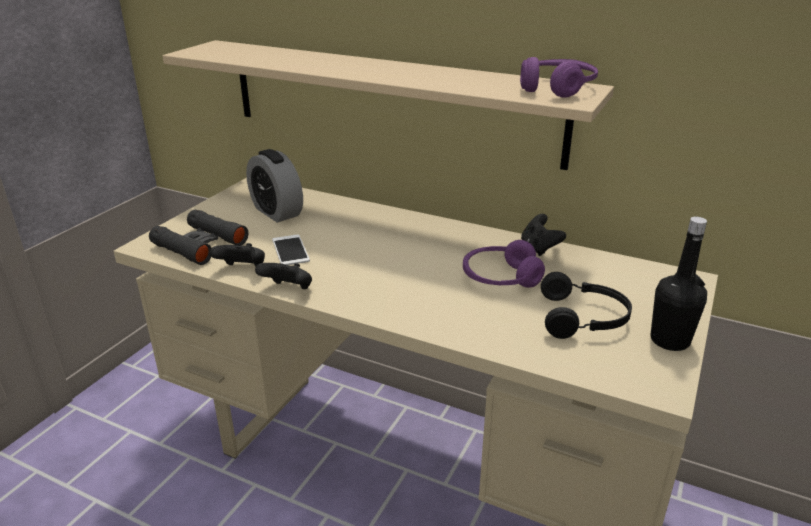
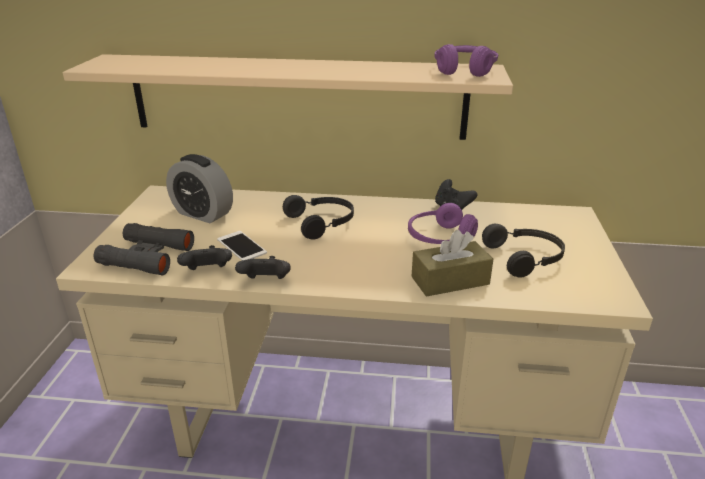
camera: 20 degrees left, 0 degrees up
(386, 240) = (322, 223): none -> black headphones
(477, 326) = (450, 280): none -> brown tissue box
(669, 340) = (596, 262): black bottle -> none

